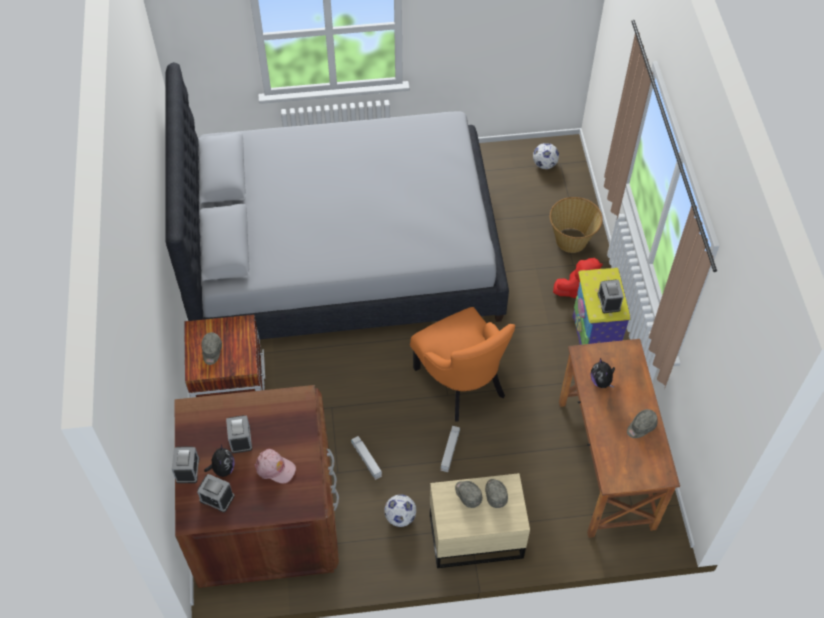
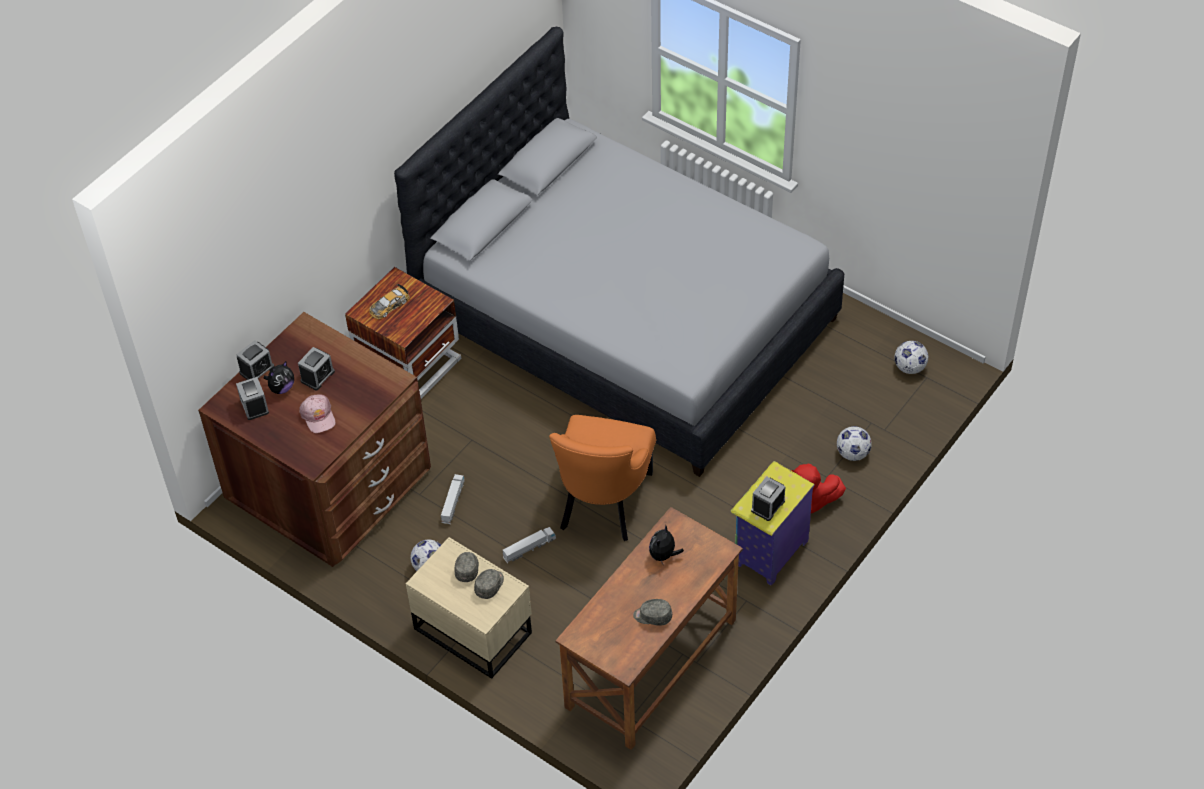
camera: 45 degrees right, 5 degrees down
(212, 351) = (389, 305): grey cap -> toy car
(571, 239) = (853, 454): basket -> football

